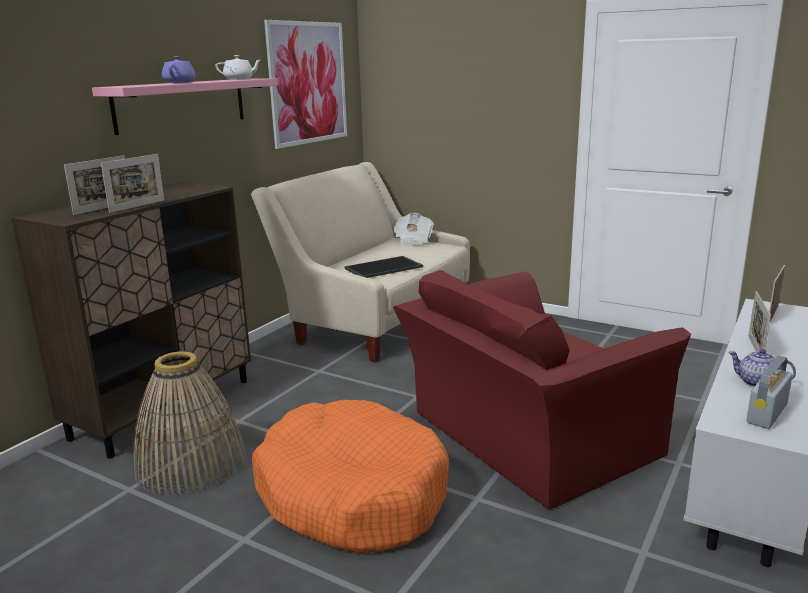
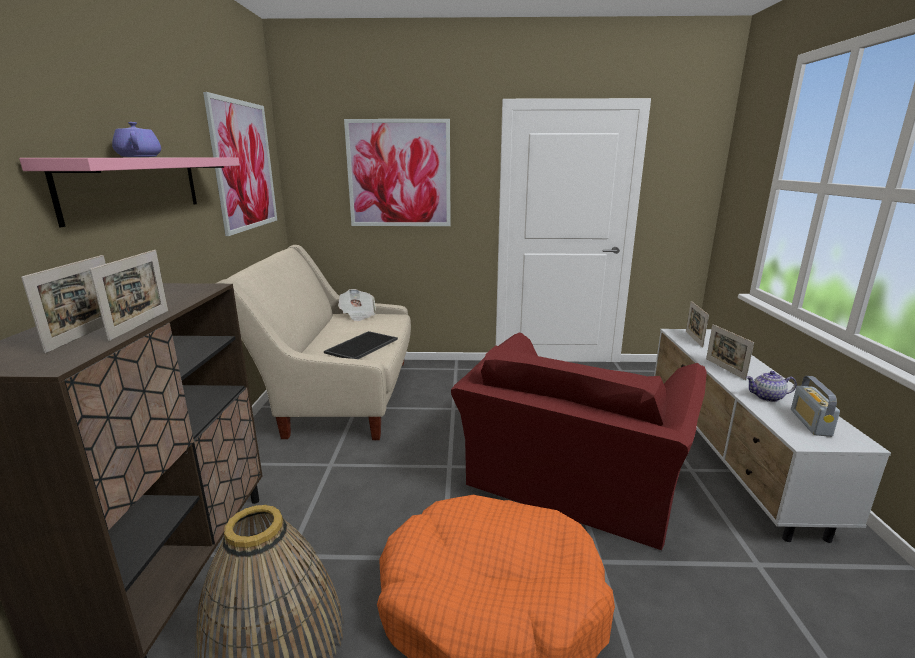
camera: 30 degrees left, 0 degrees up
(239, 79) = (197, 157): white teapot -> none
(470, 89) = (399, 174): none -> picture

